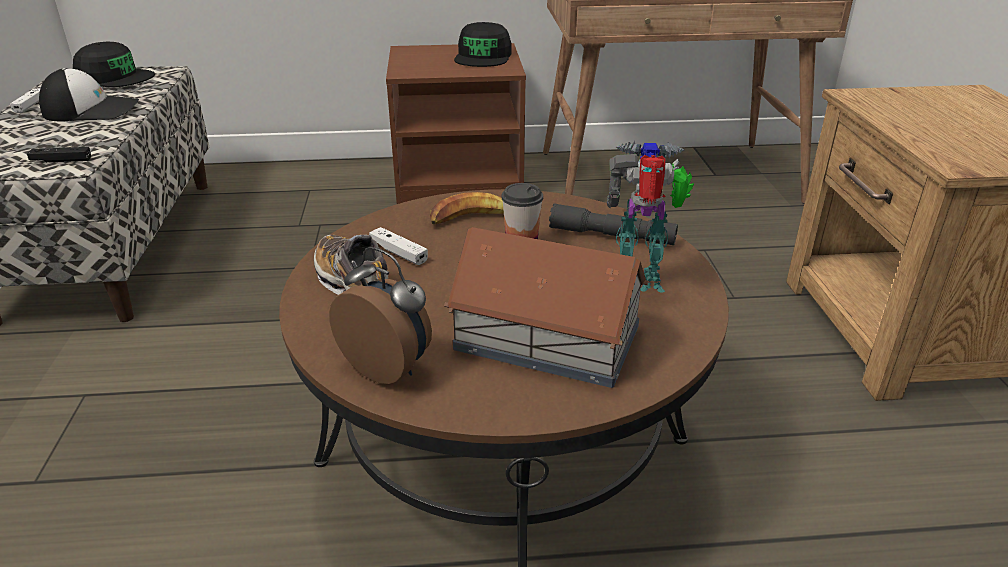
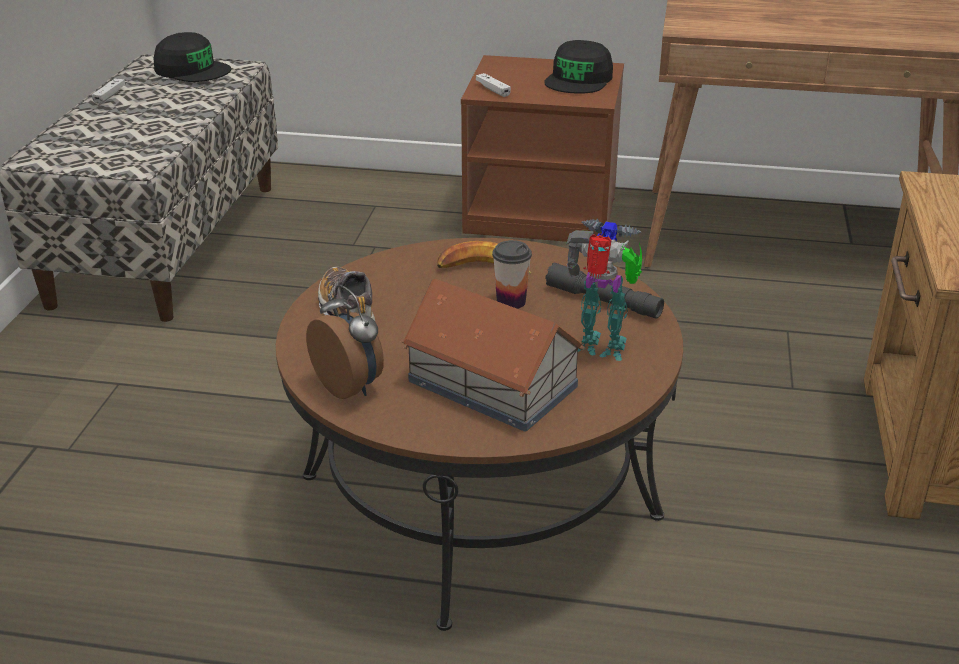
camera: 15 degrees right, 0 degrees up
(61, 161) = (128, 161): black game controller -> none
(92, 110) = (164, 107): cap -> none
(398, 253) = (397, 291): white game controller -> white game controller (493, 90)

